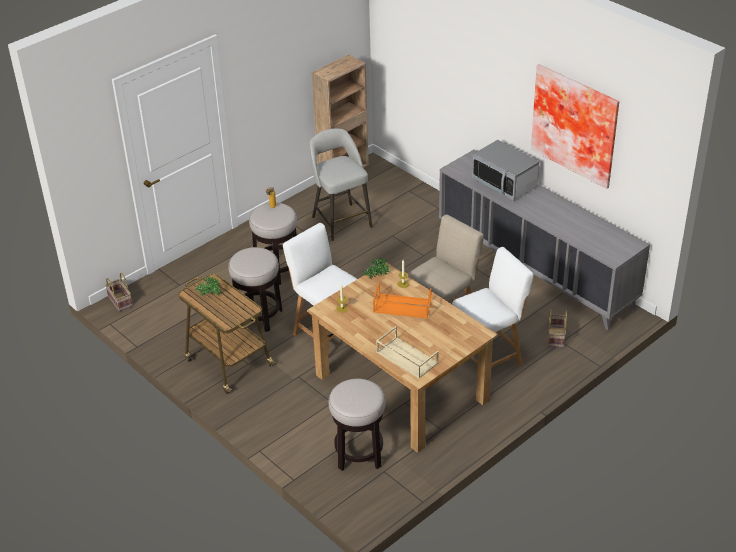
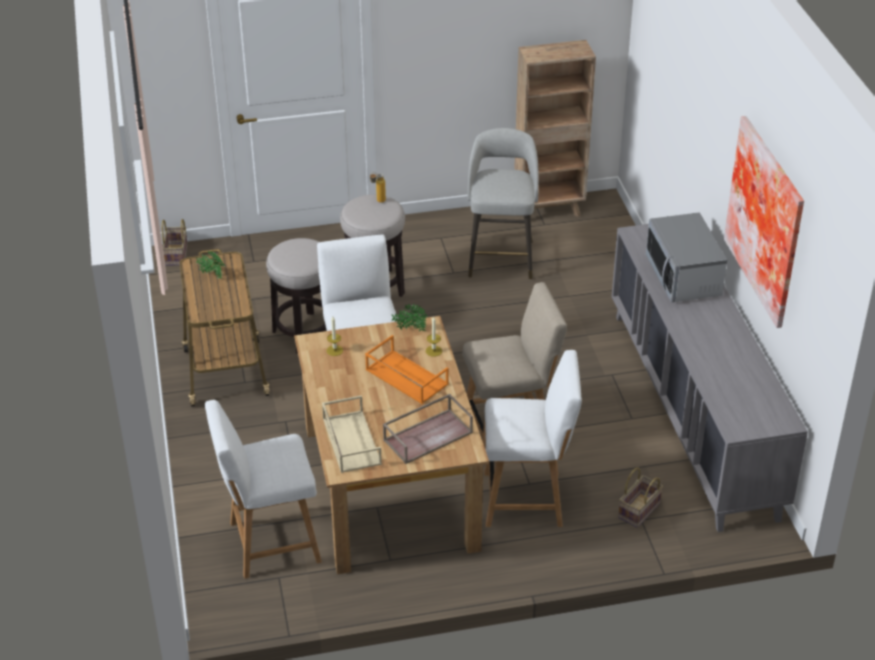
camera: 30 degrees right, 0 degrees up
(359, 454) = (269, 543): stool -> white chair
(448, 334) = (428, 435): none -> brown tray

